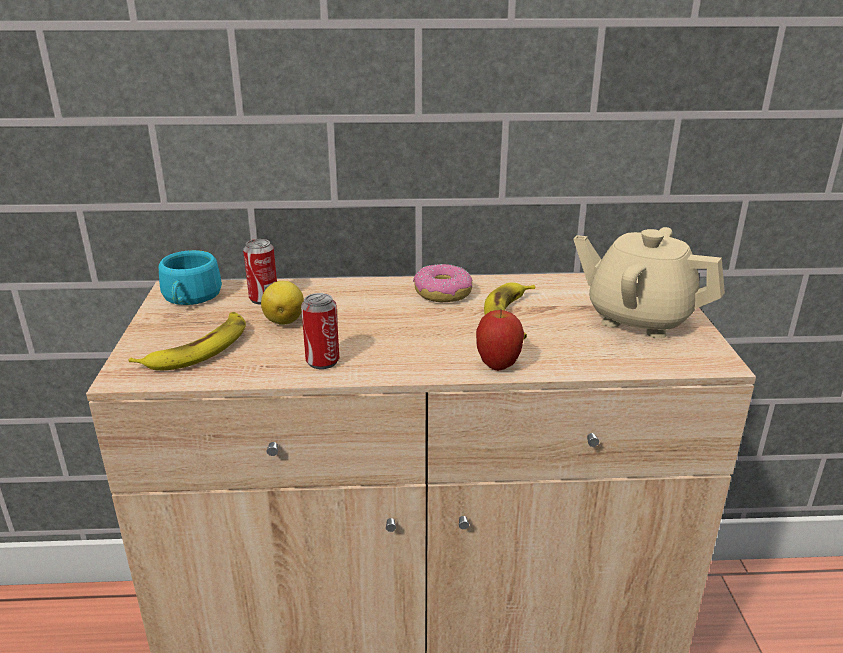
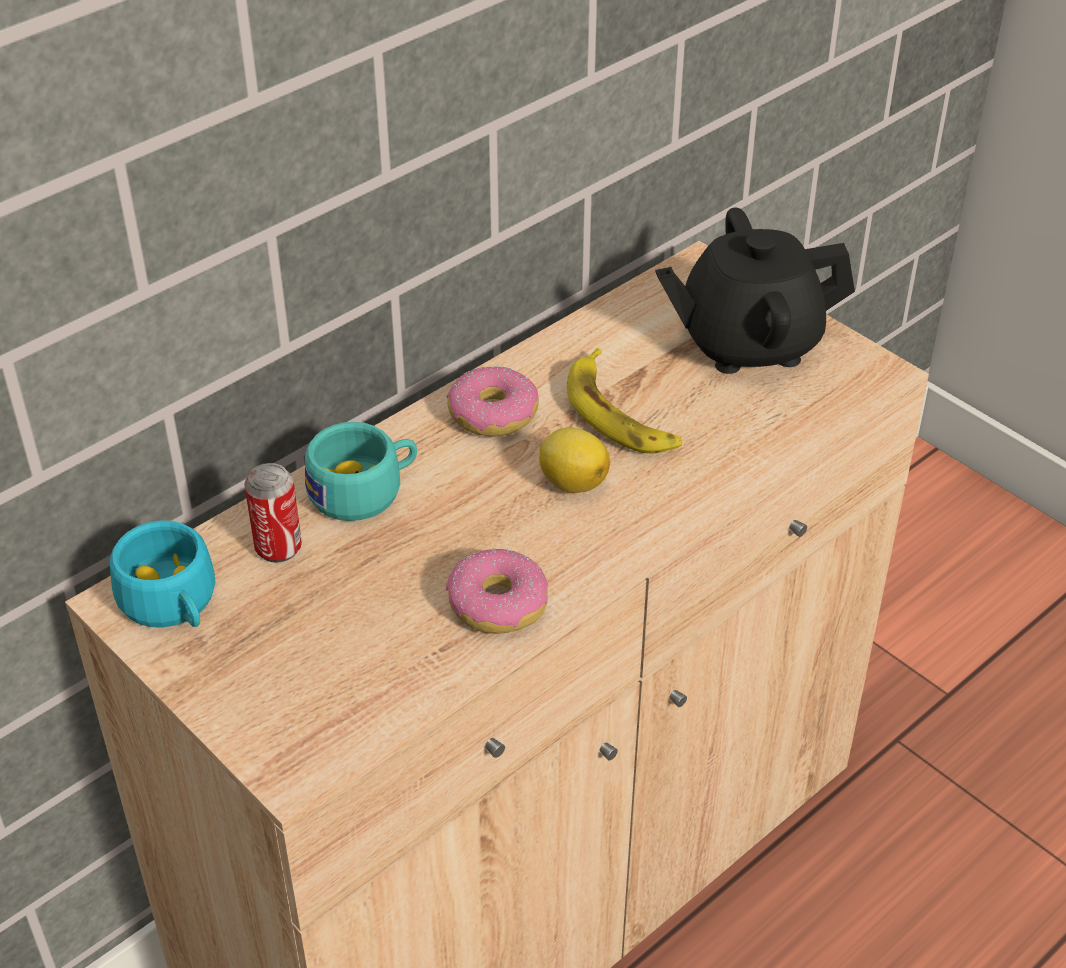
camera: 40 degrees left, 15 degrees up
(199, 348) = (319, 675): banana -> none
(285, 320) = (360, 568): lemon -> lemon (572, 481)
(322, 361) = (497, 604): can -> donut
(335, 295) = (365, 490): none -> turquoise cup
(498, 365) = (688, 498): apple -> none
(638, 318) = (748, 343): beige teapot -> black teapot

